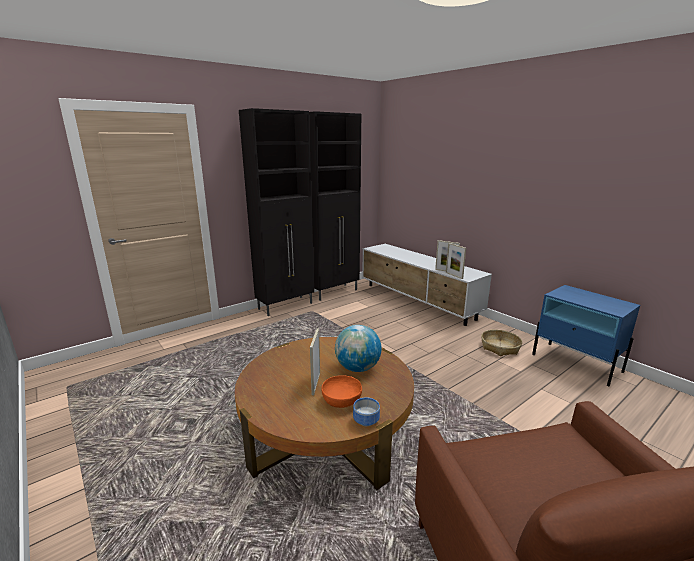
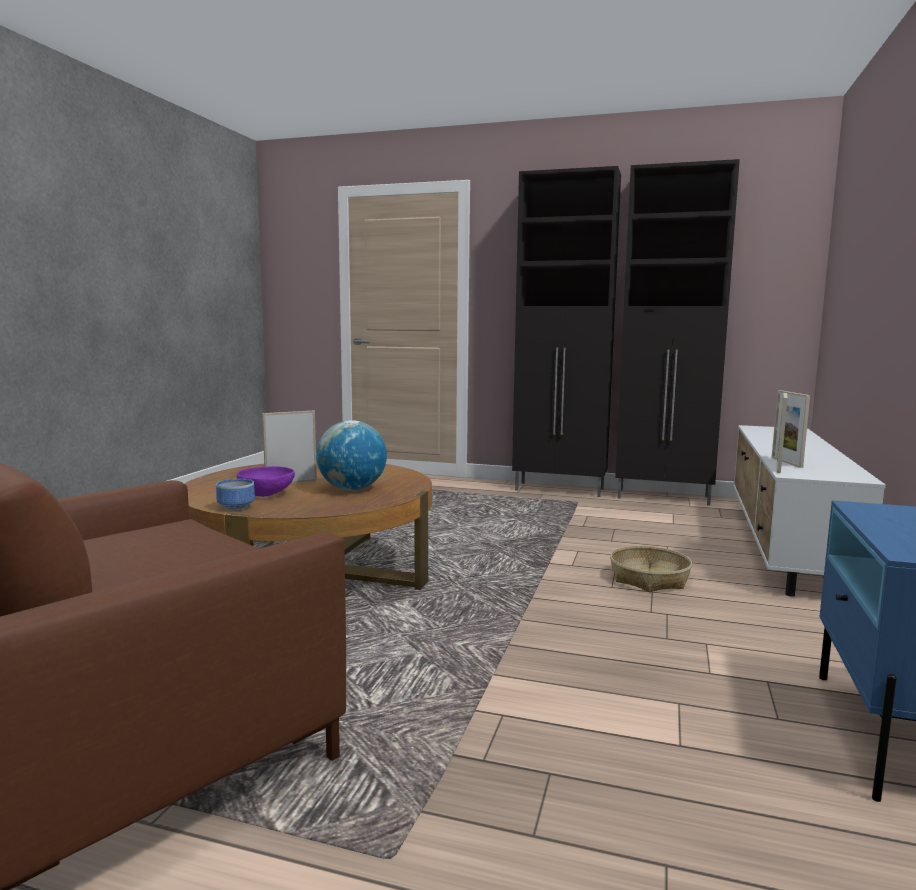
camera: 55 degrees right, 10 degrees down
(341, 401) = (267, 494): orange bowl -> purple bowl
(500, 347) = (771, 639): basket -> basket (649, 579)

